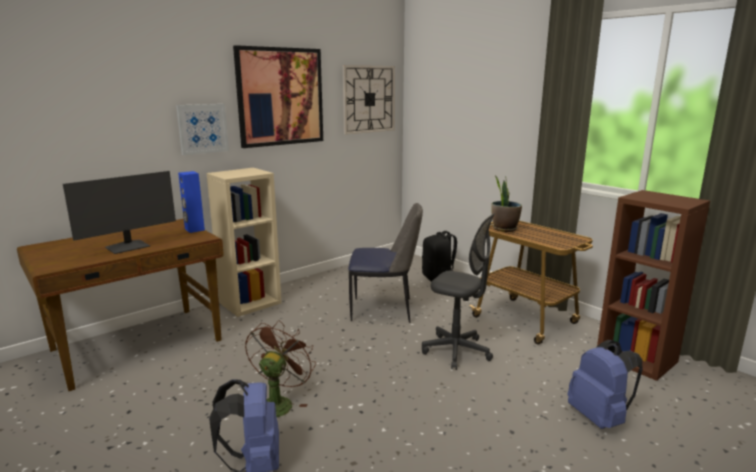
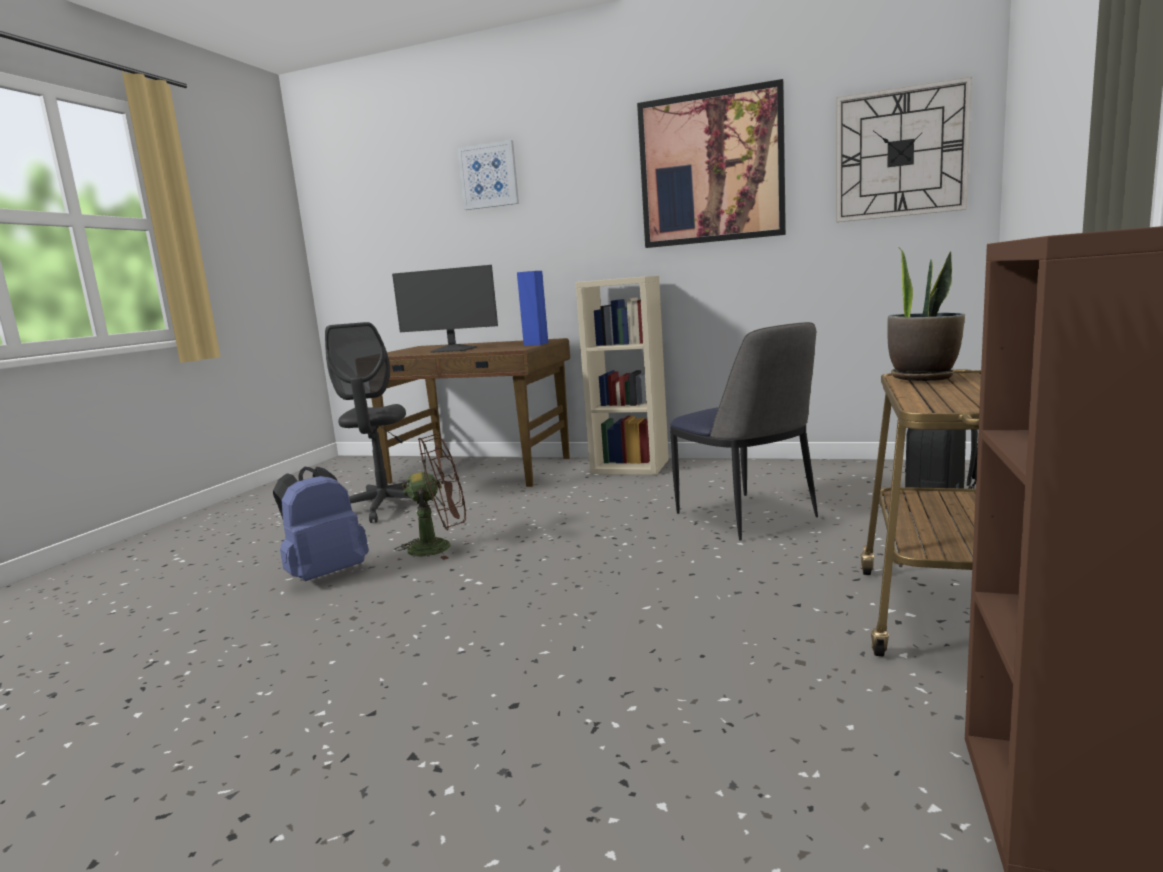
camera: 60 degrees right, 5 degrees down
(202, 128) = (595, 223): picture -> picture (489, 176)
(456, 351) = (709, 595): grey office chair -> grey office chair (384, 508)
(599, 418) = (667, 800): blue backpack -> none

